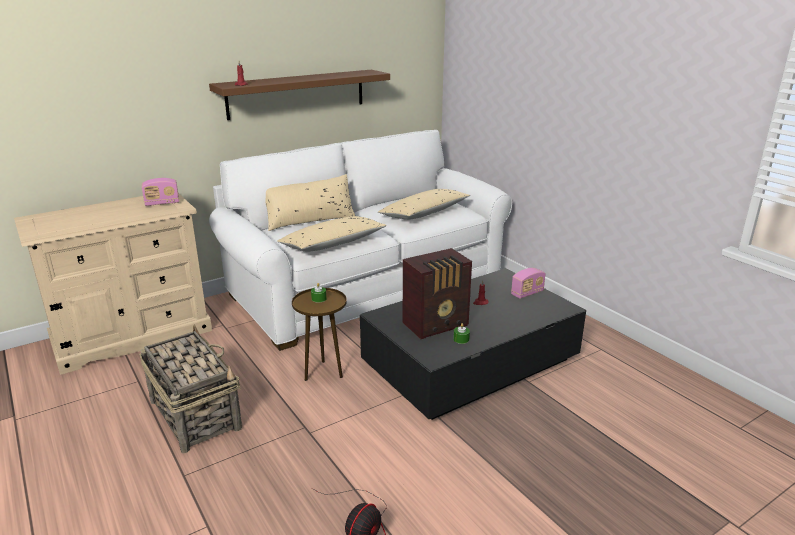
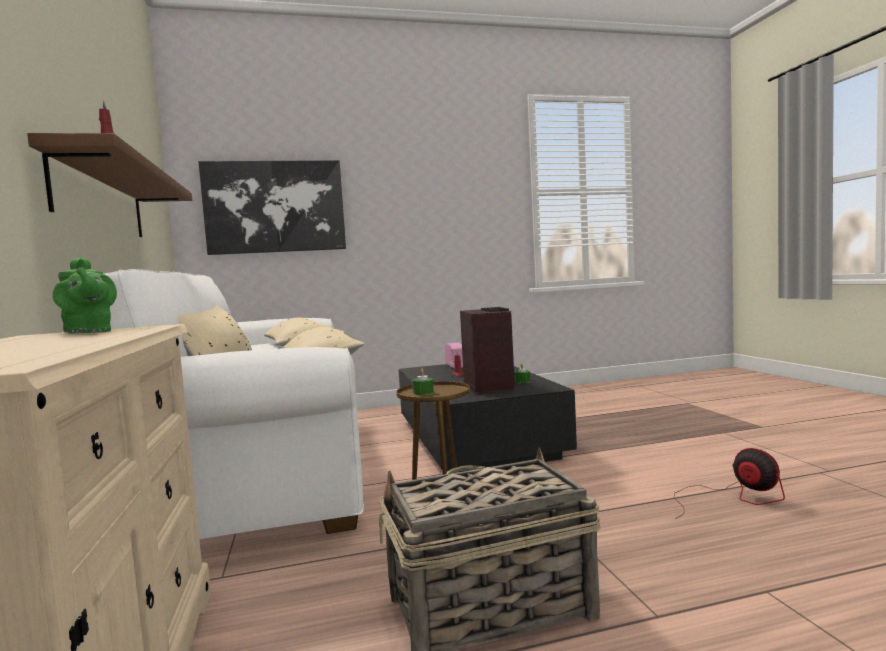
camera: 70 degrees left, 20 degrees down
(162, 203) = (88, 332): radio -> green teapot
(499, 72) = (275, 207): none -> picture

